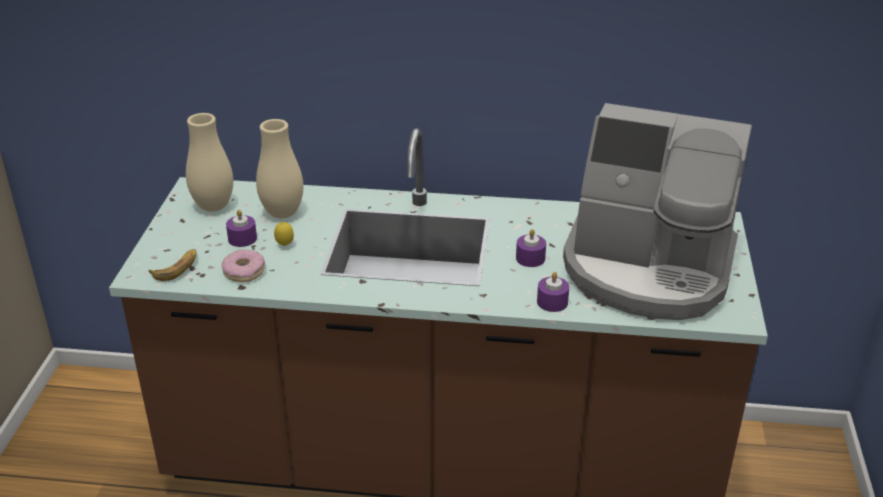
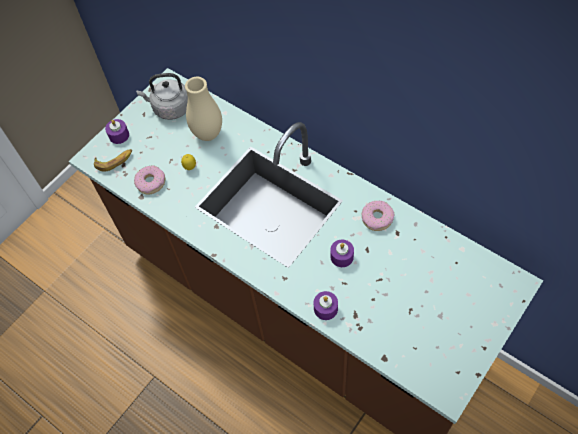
camera: 35 degrees right, 25 degrees up
(213, 206) = (170, 108): beige vase -> grey kettle
(242, 238) = (168, 149): purple candle -> purple candle (119, 135)
(539, 219) = (377, 218): none -> donut
(648, 269) = (419, 309): coffee machine -> none

